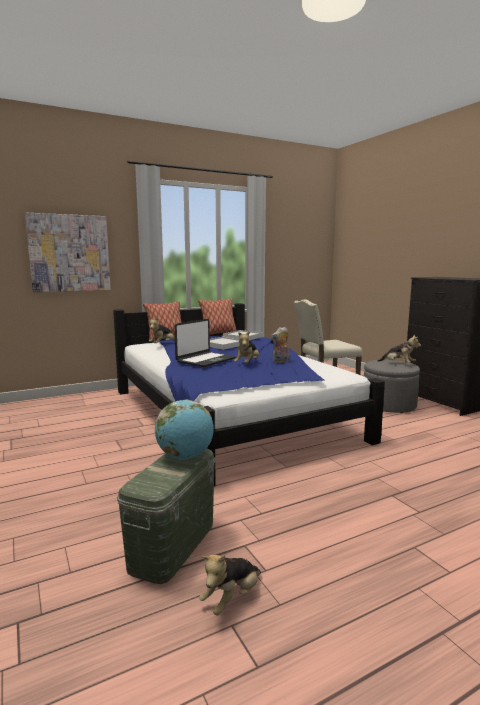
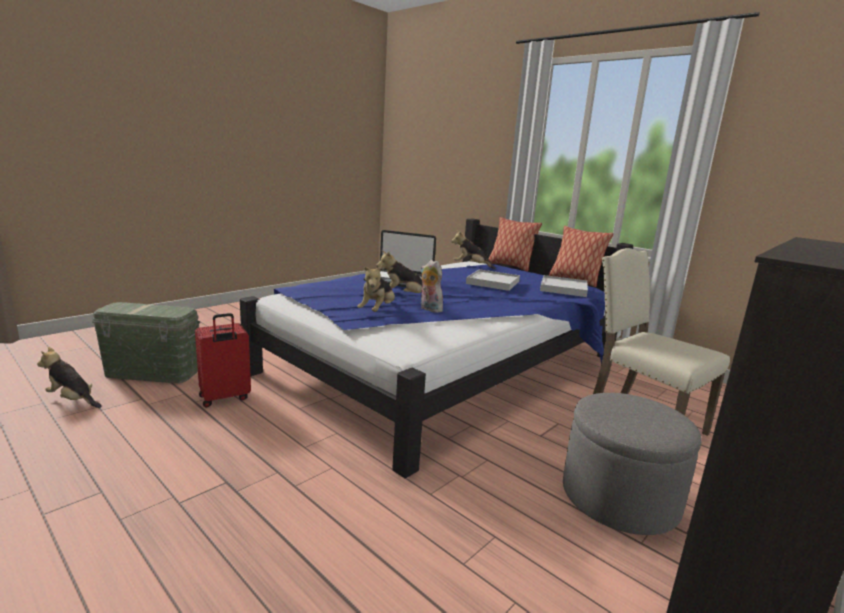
camera: 70 degrees right, 5 degrees up
(69, 253) = (459, 153): picture -> none
(185, 457) = (164, 311): globe -> none
(259, 498) = (224, 398): none -> red suitcase
(398, 364) = (645, 422): plush toy -> plush toy (377, 311)

